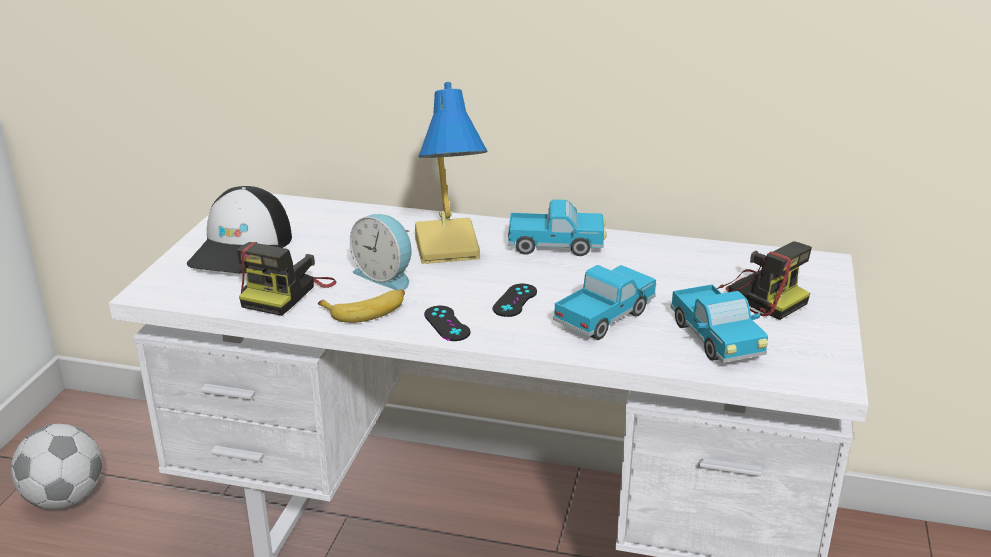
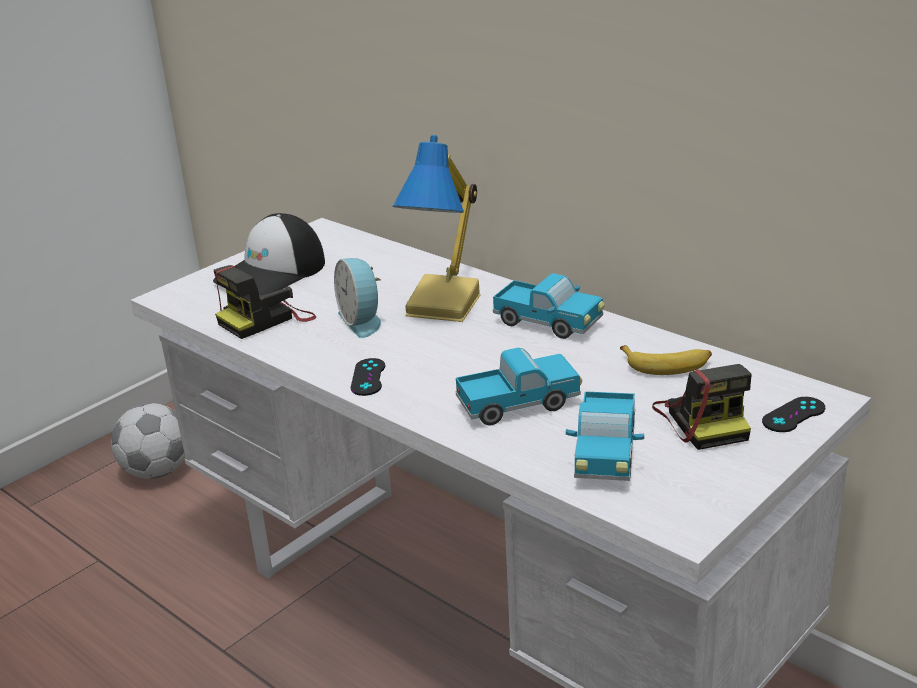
camera: 30 degrees right, 0 degrees up
(366, 310) = (314, 350): banana -> banana (667, 365)
(515, 300) = (451, 369): black game controller -> black game controller (793, 415)

